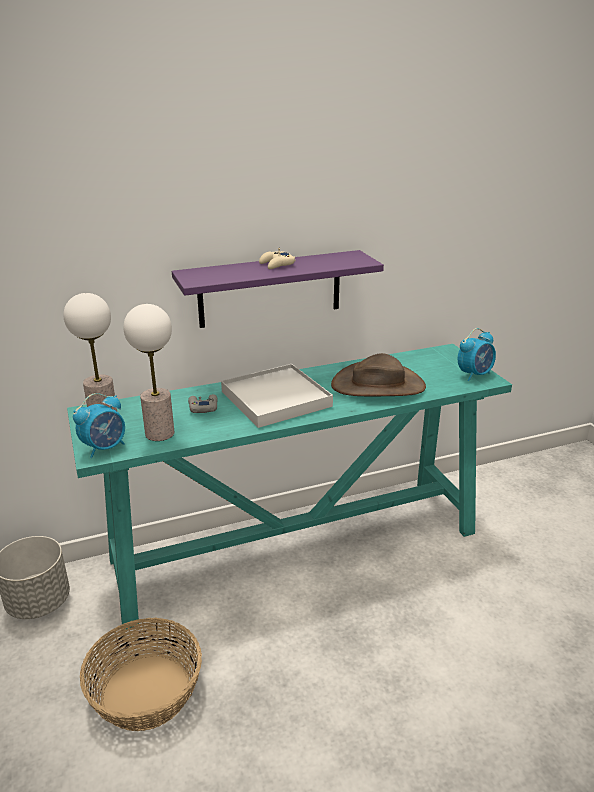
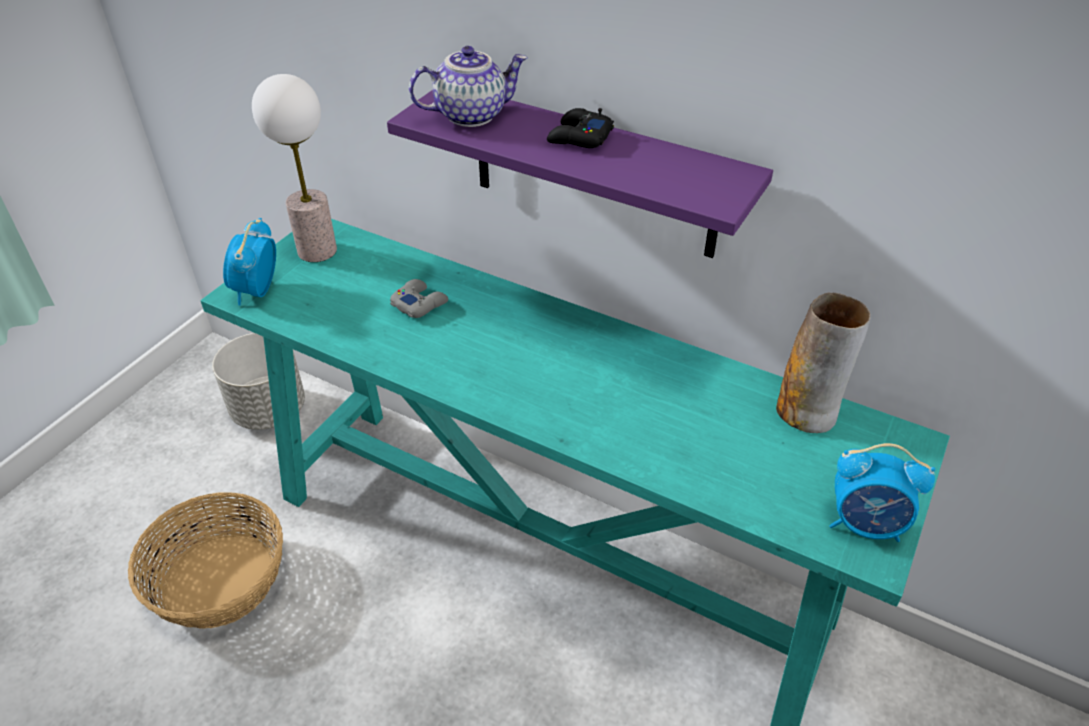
camera: 50 degrees right, 15 degrees up
(105, 448) = (257, 291): alarm clock -> alarm clock turned 90 degrees clockwise
(159, 434) = (324, 309): table lamp -> none
(215, 273) = (471, 114): none -> teapot
(275, 399) = (510, 349): white tray -> none
(277, 264) = (579, 137): beige game controller -> black game controller
(378, 385) = (673, 426): brown hat -> none
(407, 359) = (807, 411): none -> vase

